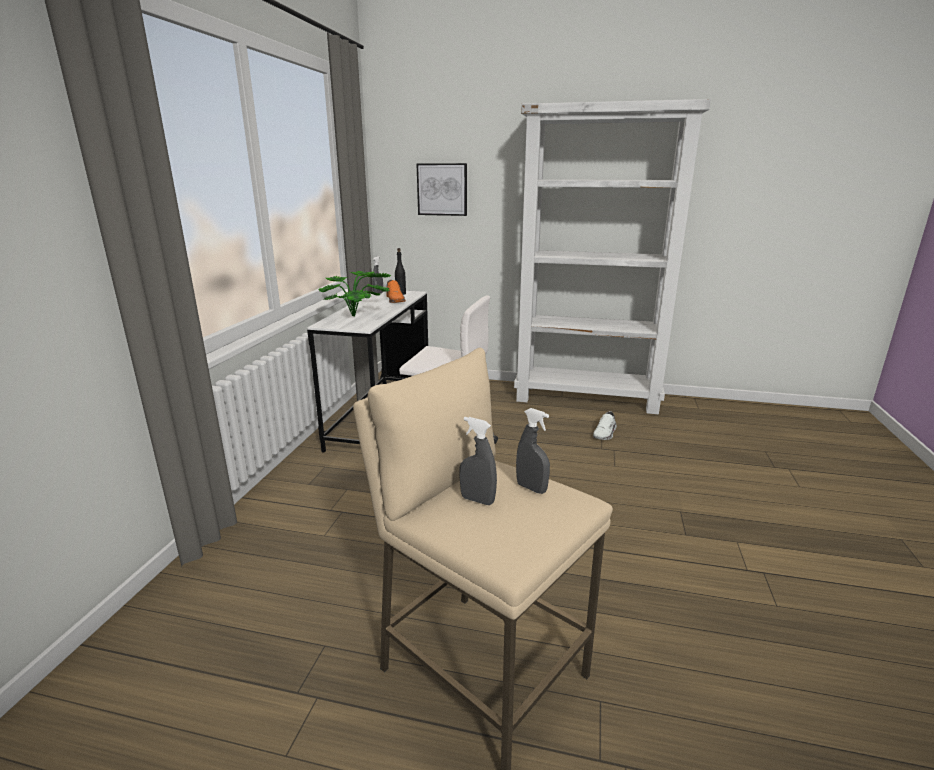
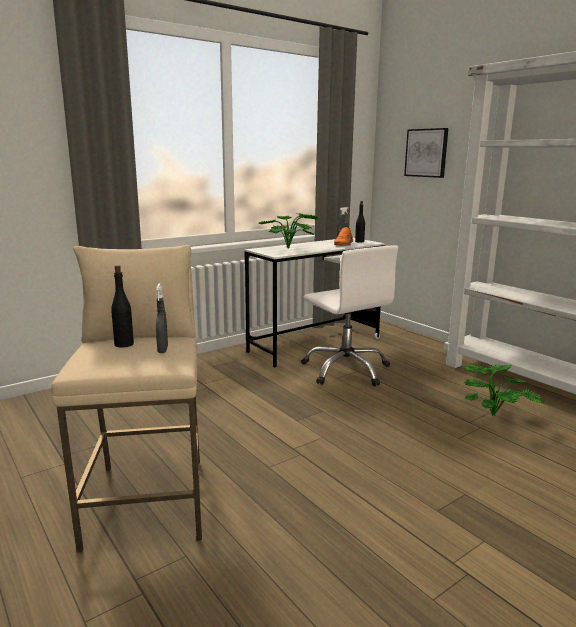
camera: 40 degrees right, 5 degrees down
(477, 500) = (124, 344): grey spray bottle -> black bottle
(605, 433) = (494, 413): white shoe -> potted plant

